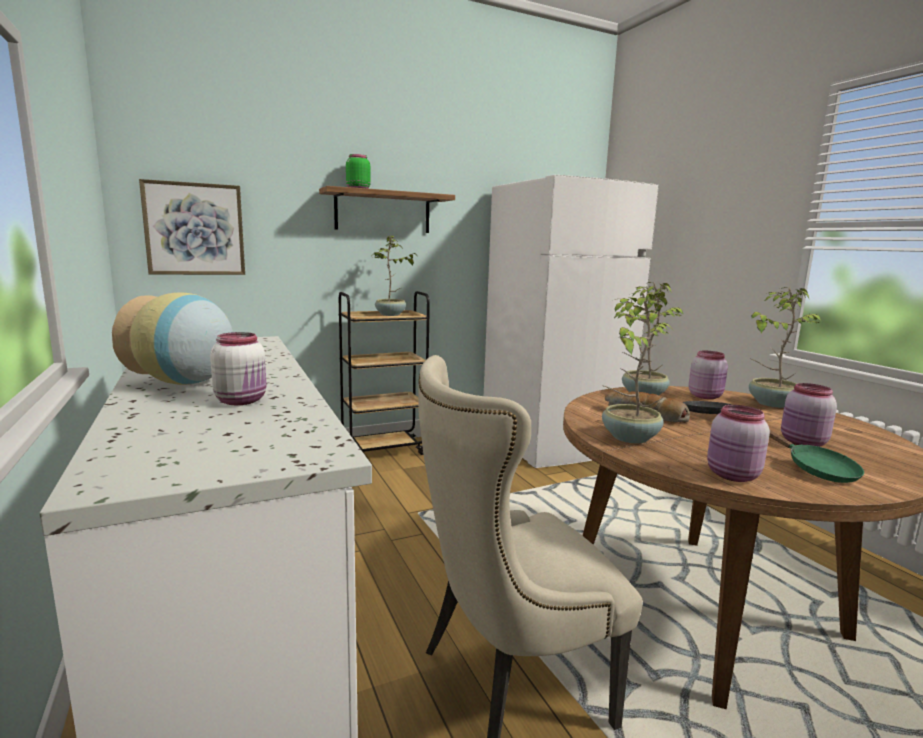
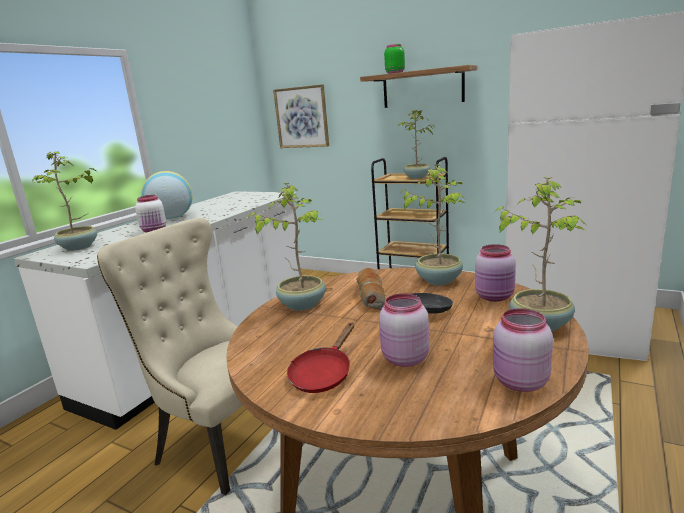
camera: 55 degrees right, 5 degrees up
(181, 450) = (79, 247): none -> potted plant
(733, 476) = (261, 349): pink jar -> pink jar (519, 382)
(815, 469) = (323, 374): green frying pan -> red frying pan

